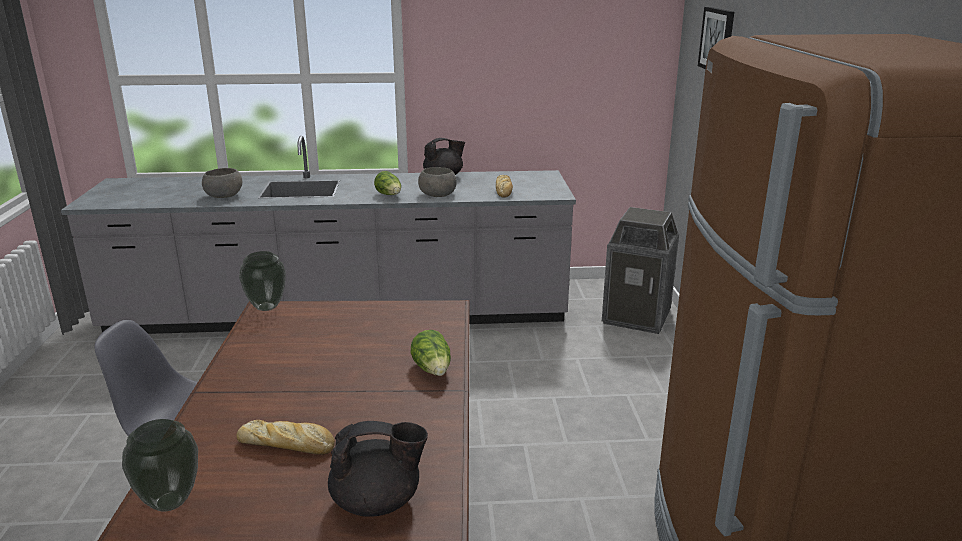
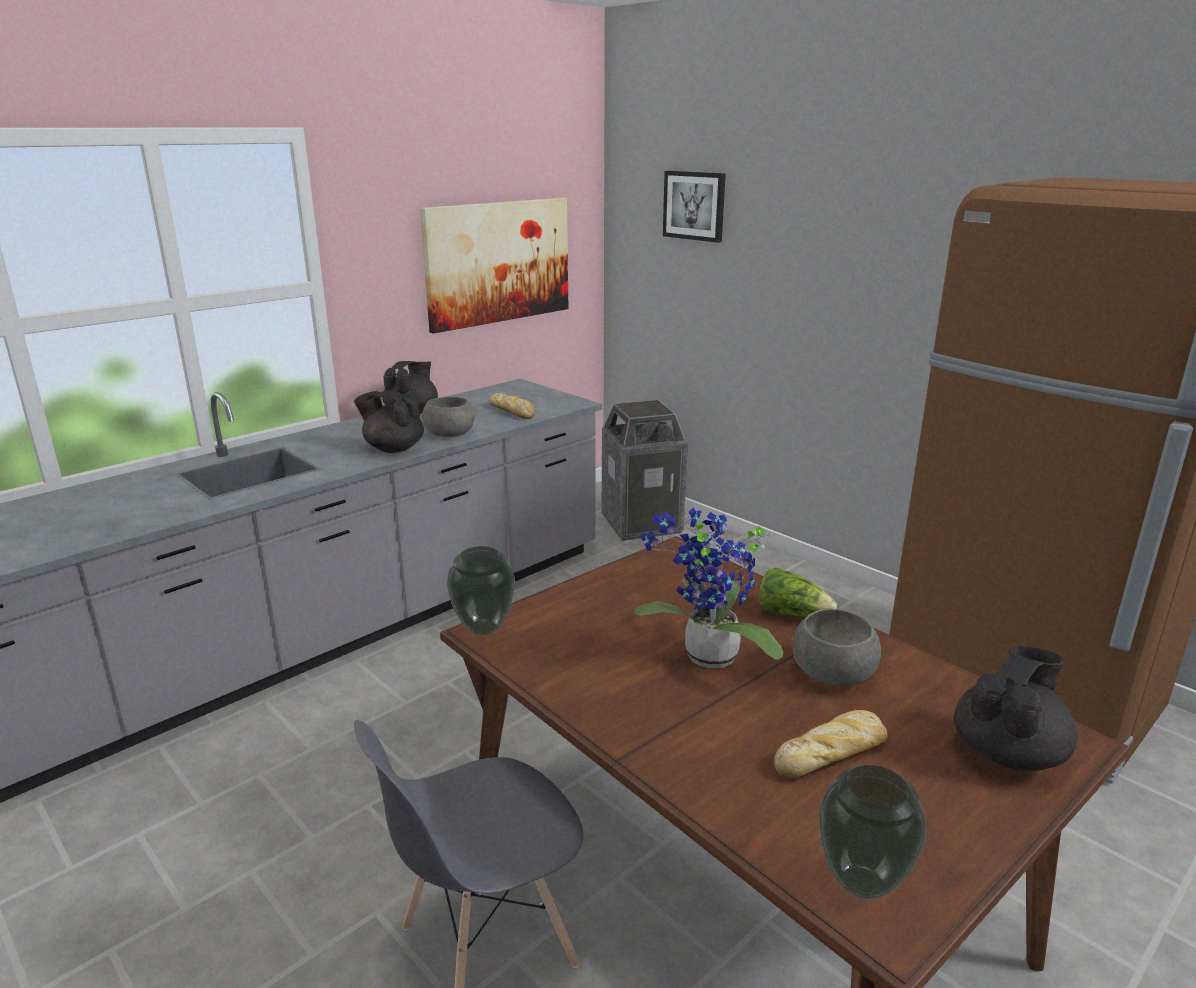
camera: 40 degrees left, 0 degrees up
(223, 196) = (144, 510): grey bowl -> grey bowl (831, 672)
(332, 369) = (706, 659): none -> potted plant
(389, 195) = (393, 448): lettuce -> black teapot
(558, 74) = (498, 262): none -> picture

